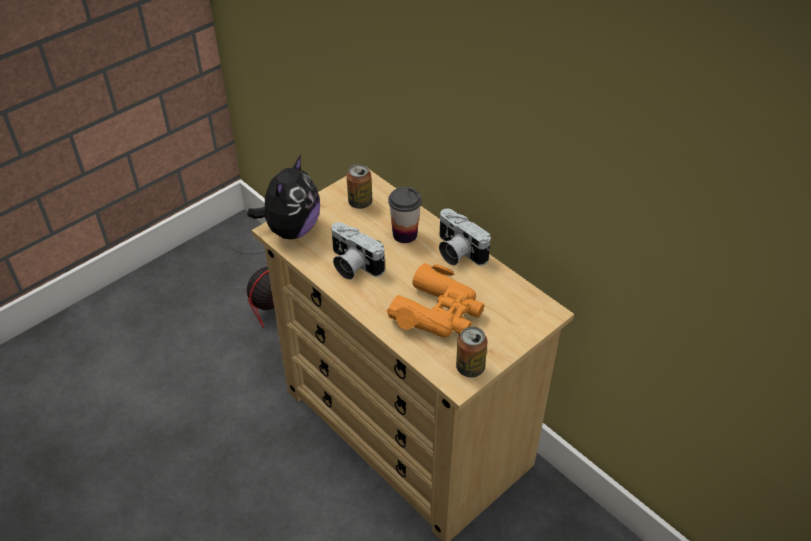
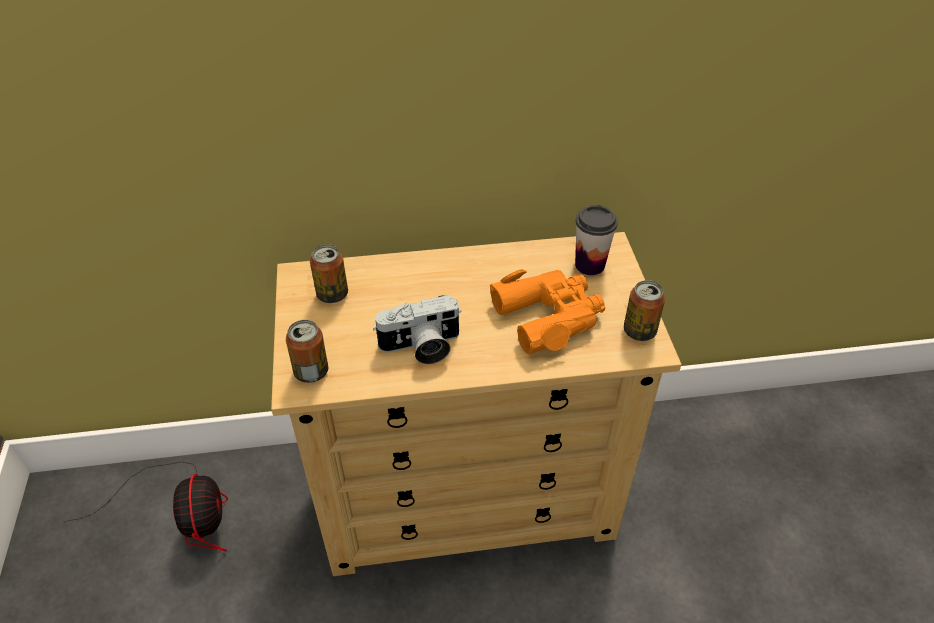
camera: 55 degrees left, 0 degrees up
(291, 229) = (311, 371): plush toy -> can
(405, 234) = (417, 285): cup -> cup (589, 265)
(457, 252) = (479, 262): camera -> none

